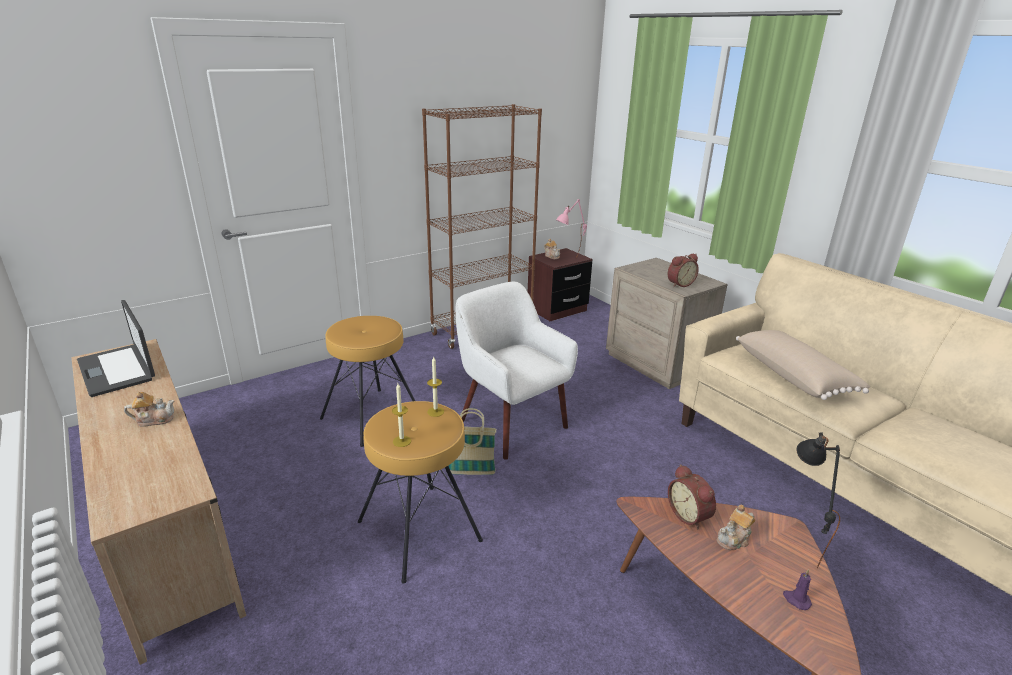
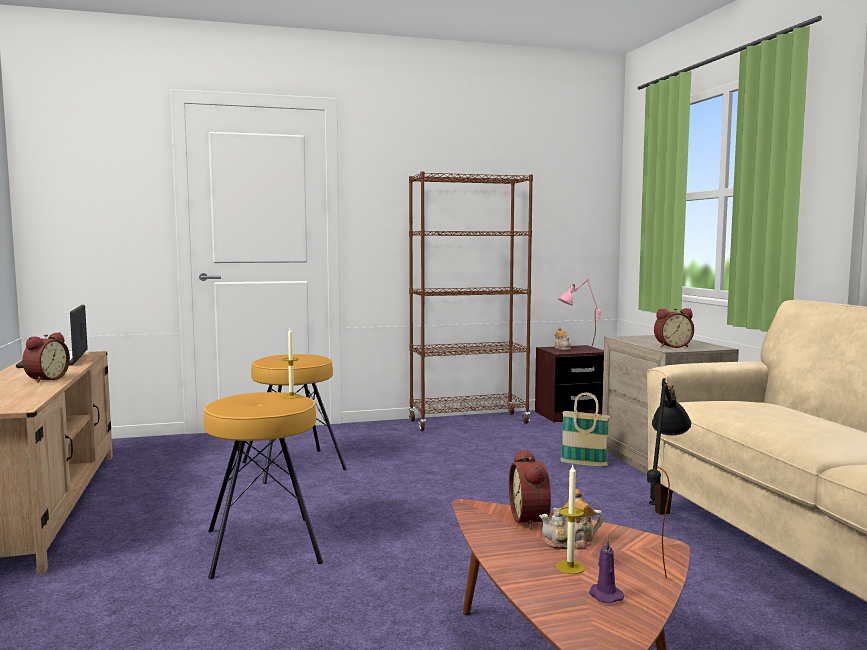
camera: 20 degrees right, 20 degrees down
(154, 419) = (45, 379): teapot -> alarm clock
(402, 441) = (235, 406): candle -> candle (570, 567)
(471, 472) = (358, 515): basket -> basket (584, 464)
(511, 424) = (437, 487): white armchair -> none
(794, 376) = (769, 417): beige pillow -> none

